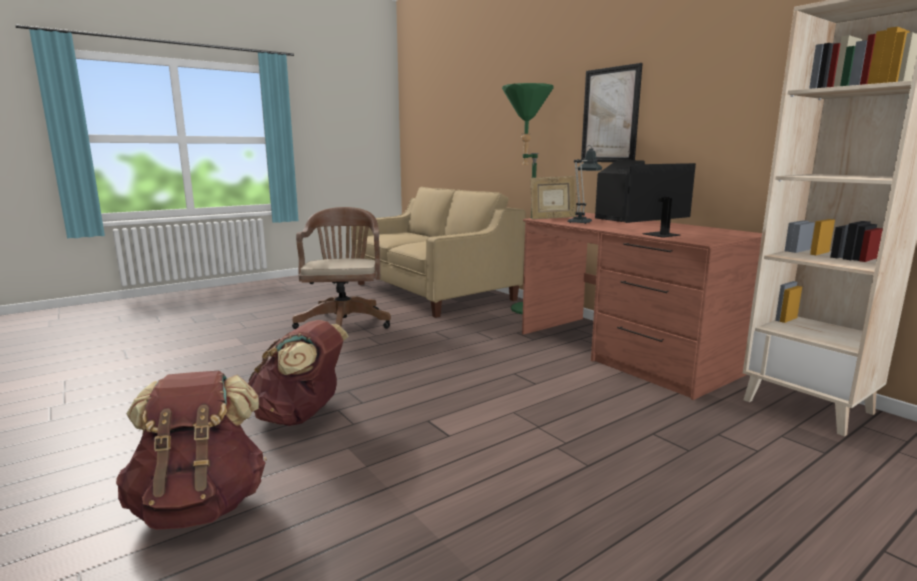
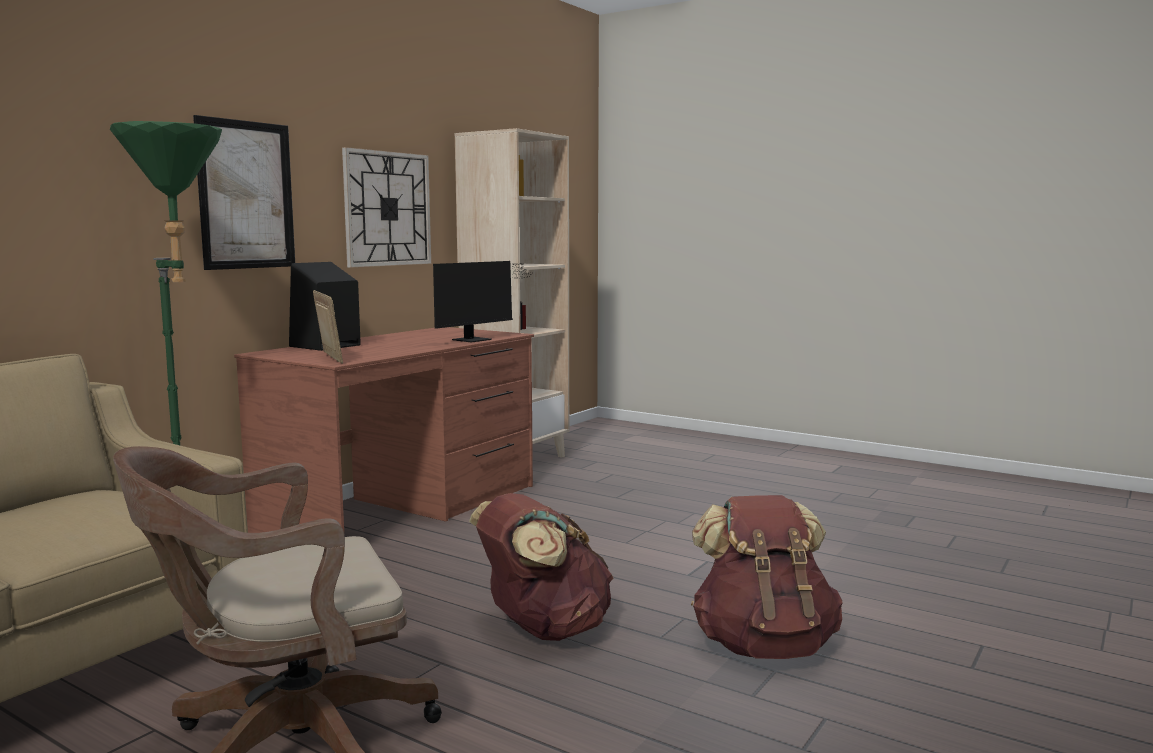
camera: 110 degrees left, 5 degrees down
(200, 505) = (968, 636): brown backpack -> brown backpack (543, 630)
(581, 222) = (370, 352): table lamp -> none
(656, 235) = (476, 339): monitor -> monitor turned 90 degrees counterclockwise
(728, 116) = (387, 209): none -> wall clock

